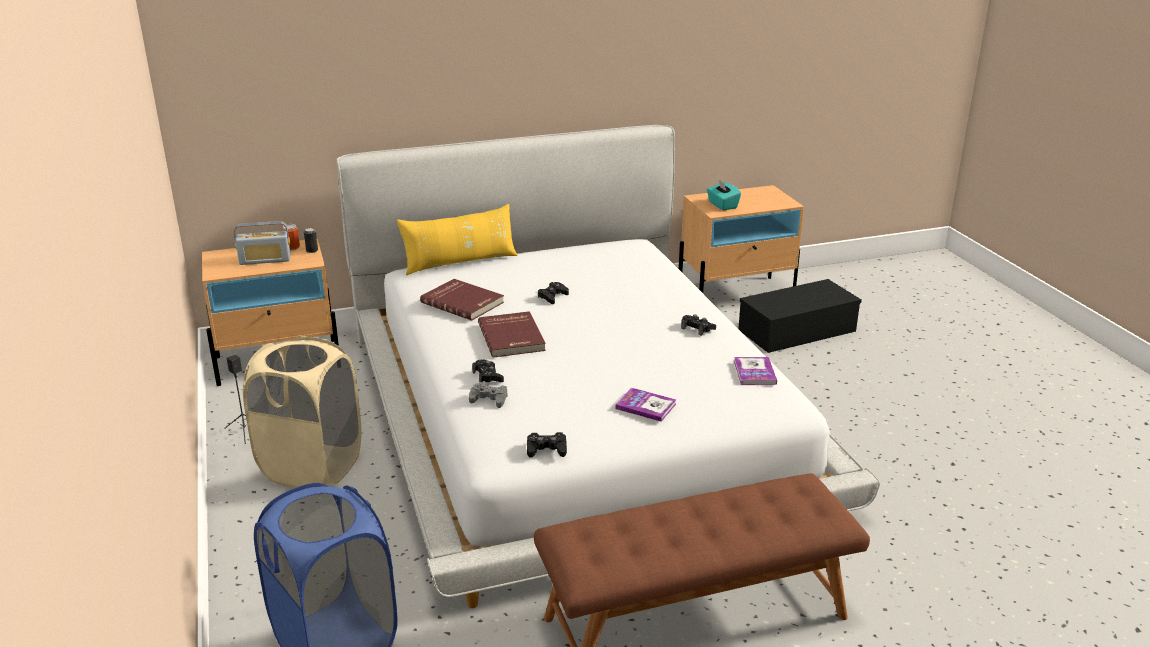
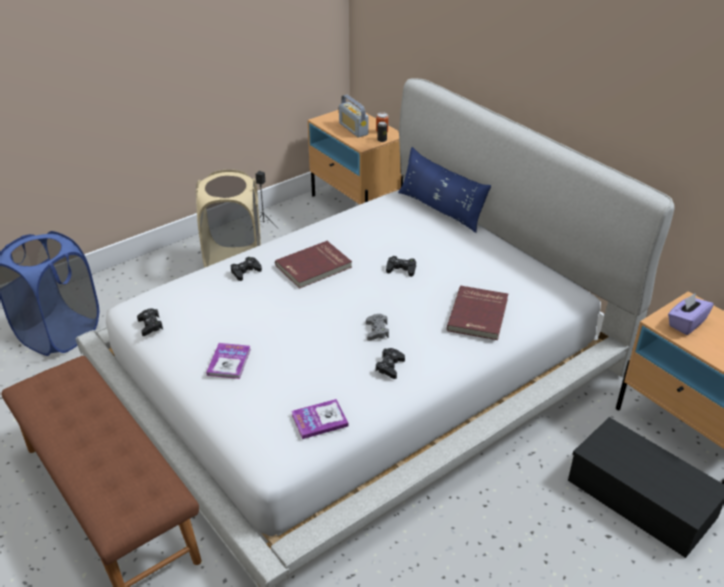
camera: 70 degrees right, 10 degrees up
(460, 262) = (440, 209): yellow pillow -> blue pillow
(463, 302) = (362, 229): red book -> red book (479, 315)
(489, 399) = (212, 281): grey game controller -> grey game controller (377, 331)
(722, 205) = (686, 323): turquoise tissue box -> purple tissue box

